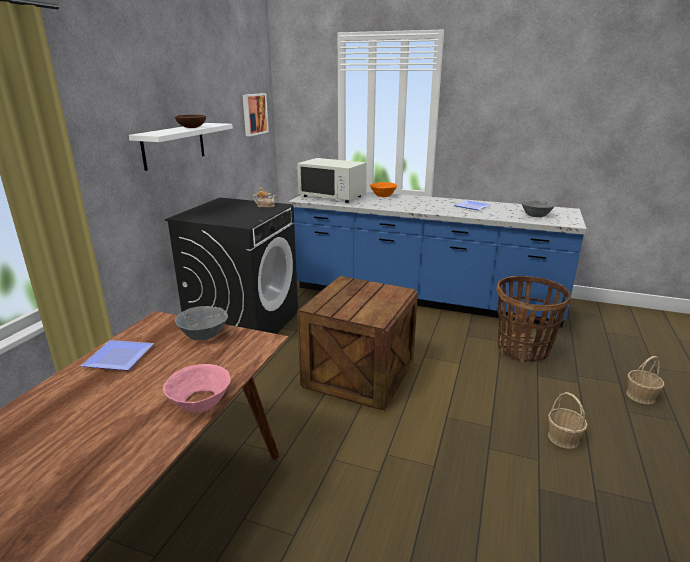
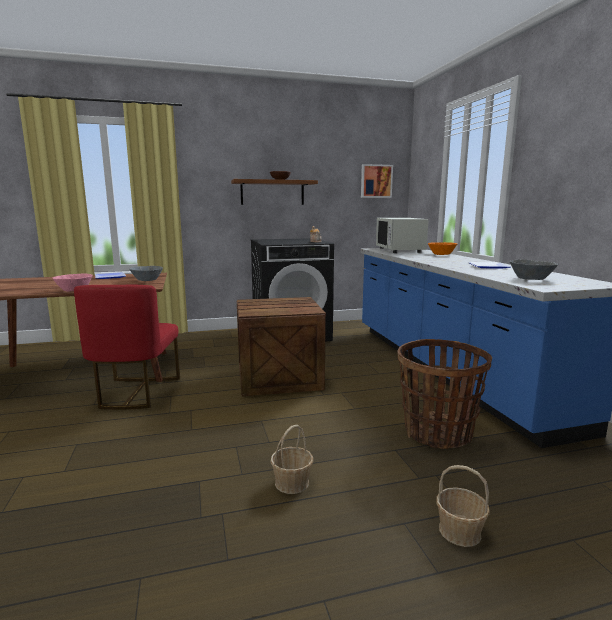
camera: 55 degrees right, 10 degrees down
(174, 145) = (272, 192): white shelf -> brown shelf
(294, 486) = (136, 392): none -> red chair

